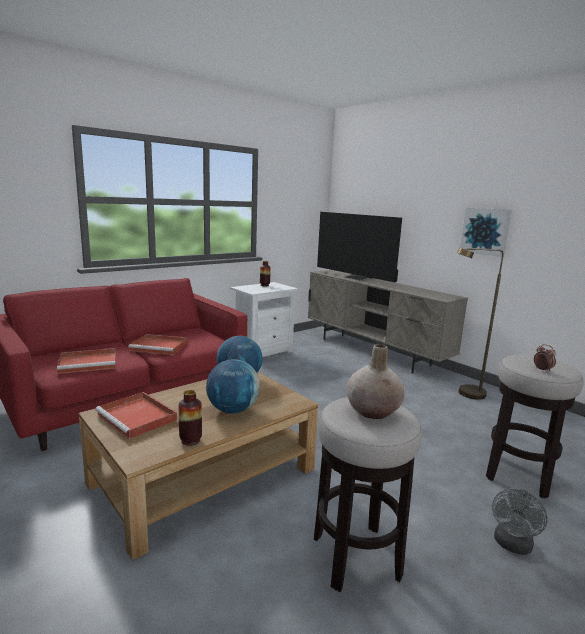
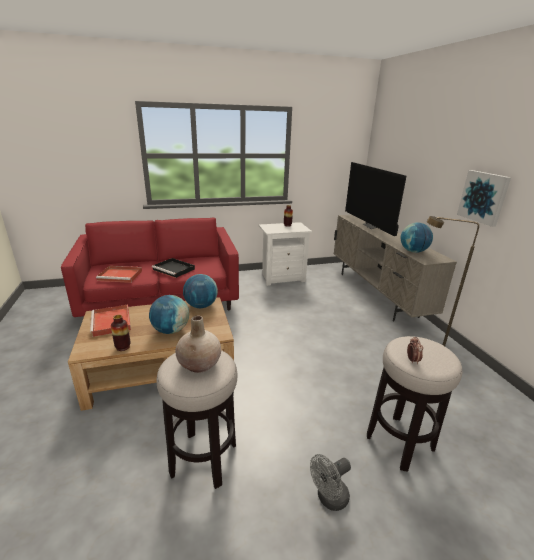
camera: 25 degrees right, 10 degrees up
(160, 347) = (174, 269): red tray -> black tray
(423, 293) = (413, 251): none -> globe

